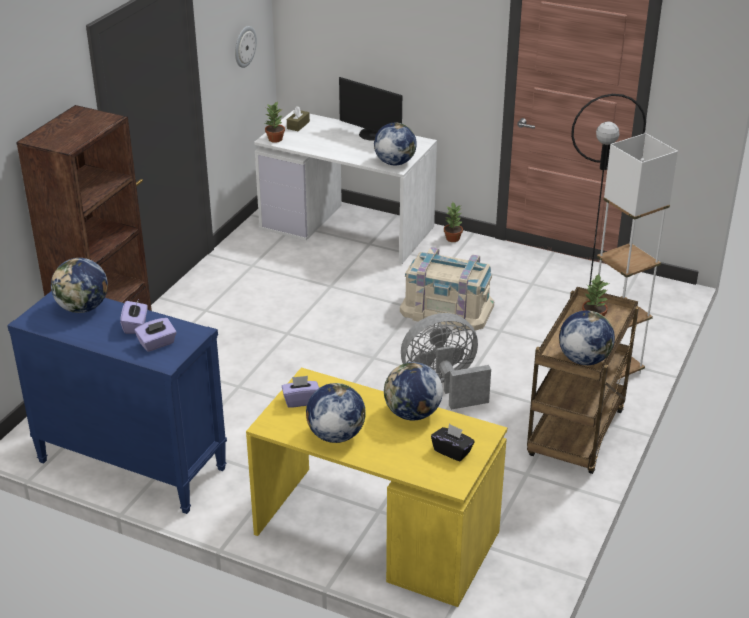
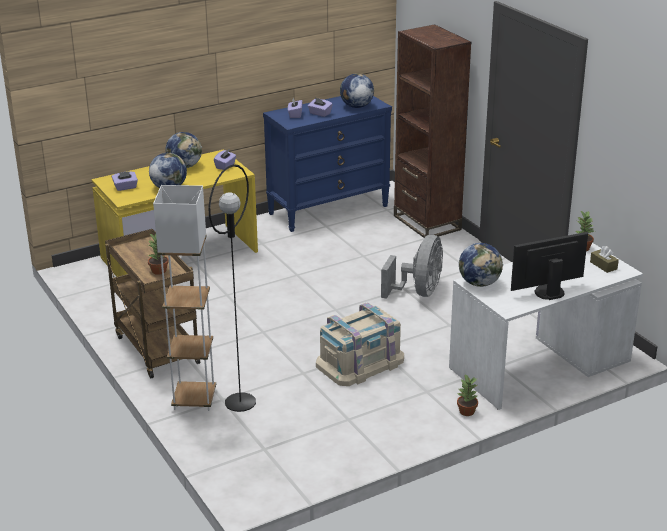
camera: 125 degrees right, 5 degrees down
(244, 46) = (633, 167): wall clock -> none
(444, 386) = (270, 323): grey fan -> grey fan (418, 292)
(452, 451) = (125, 187): black tissue box -> purple tissue box
(583, 359) = (129, 250): globe -> none

